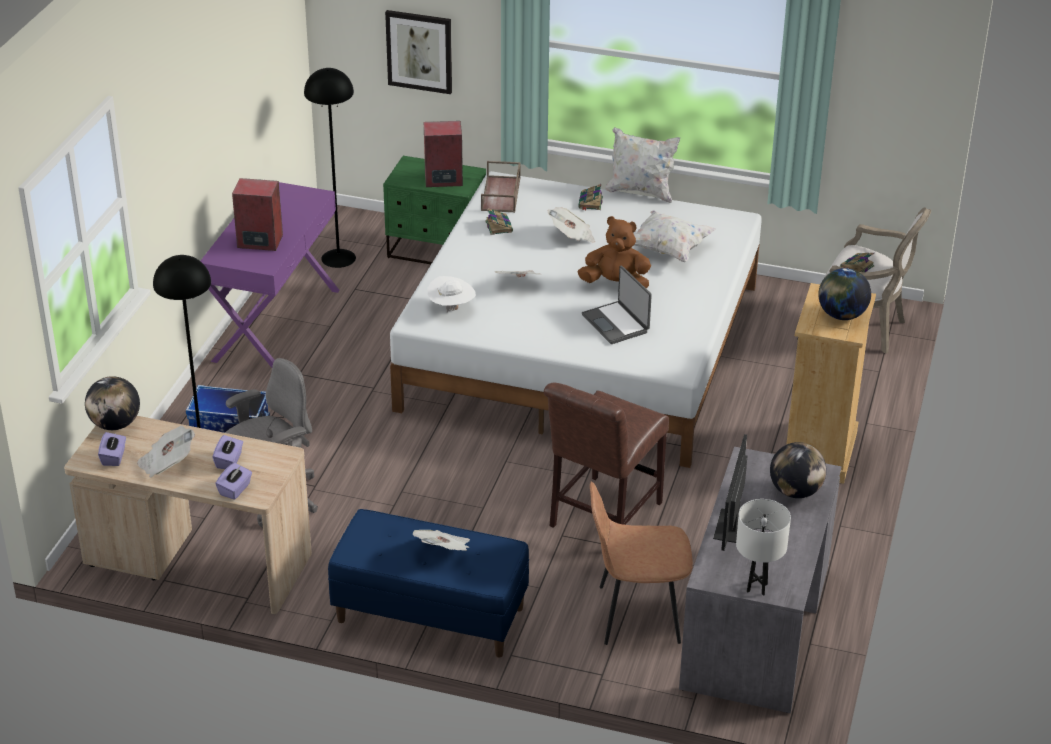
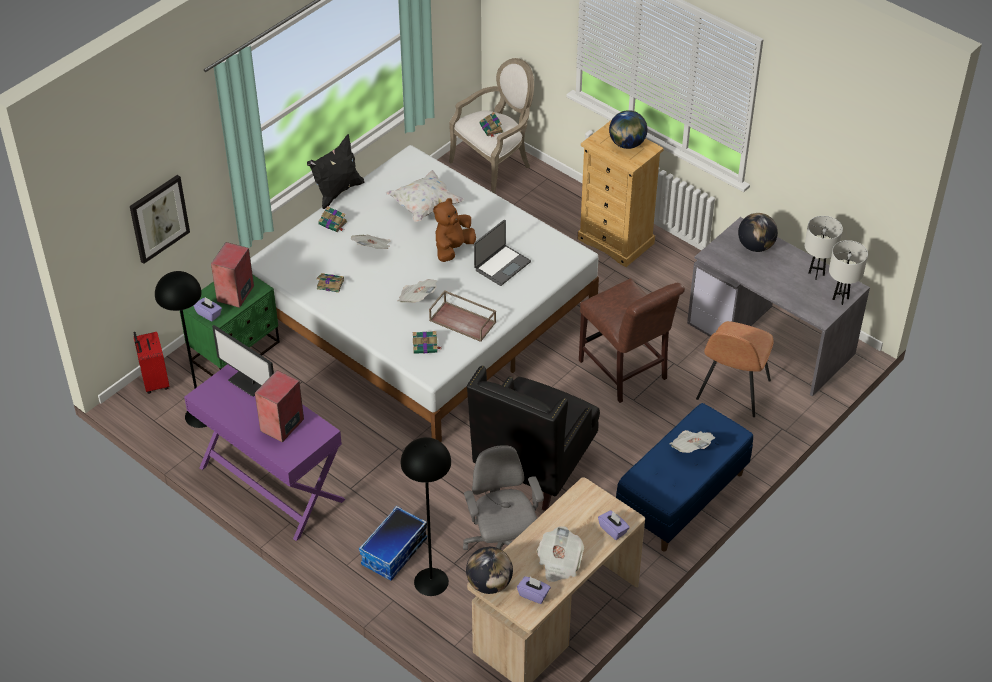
camera: 65 degrees left, 10 degrees up
(229, 461) = (575, 524): purple tissue box -> purple tissue box (209, 314)
(364, 220) = (154, 382): none -> red suitcase
(404, 488) = (534, 468): none -> black armchair
(451, 308) = (426, 346): white hat -> book
(501, 194) = (285, 267): brown tray -> brown tray (463, 321)
(616, 323) = (501, 265): laptop -> laptop turned 45 degrees counterclockwise
(640, 191) = (337, 192): white pillow -> black pillow
(732, 527) = (776, 288): monitor -> monitor (248, 382)
(787, 555) = (816, 274): none -> white table lamp

